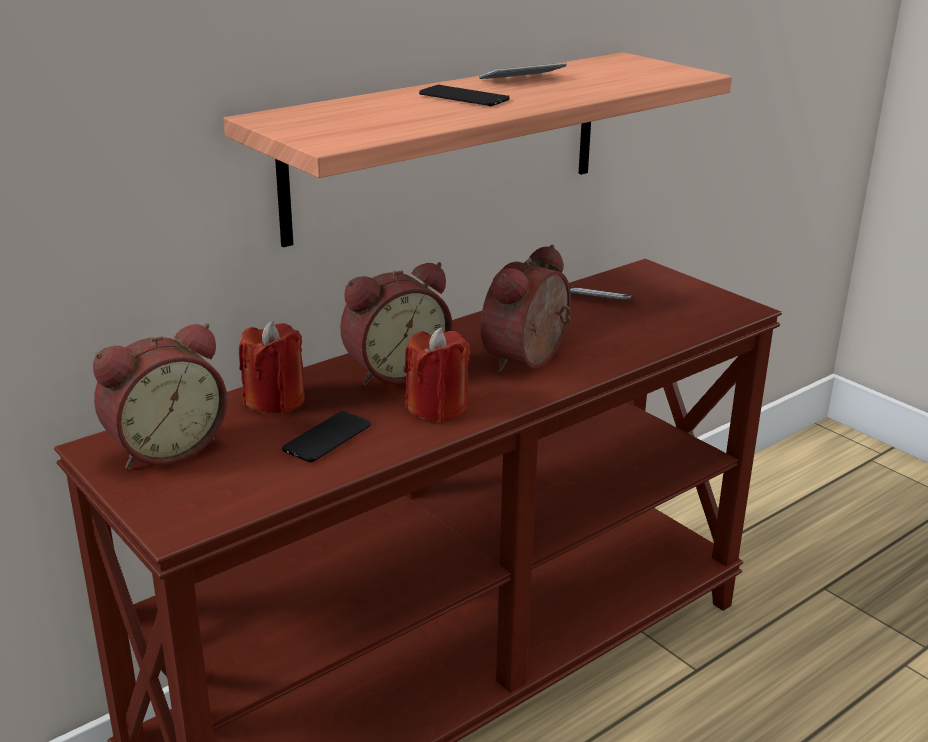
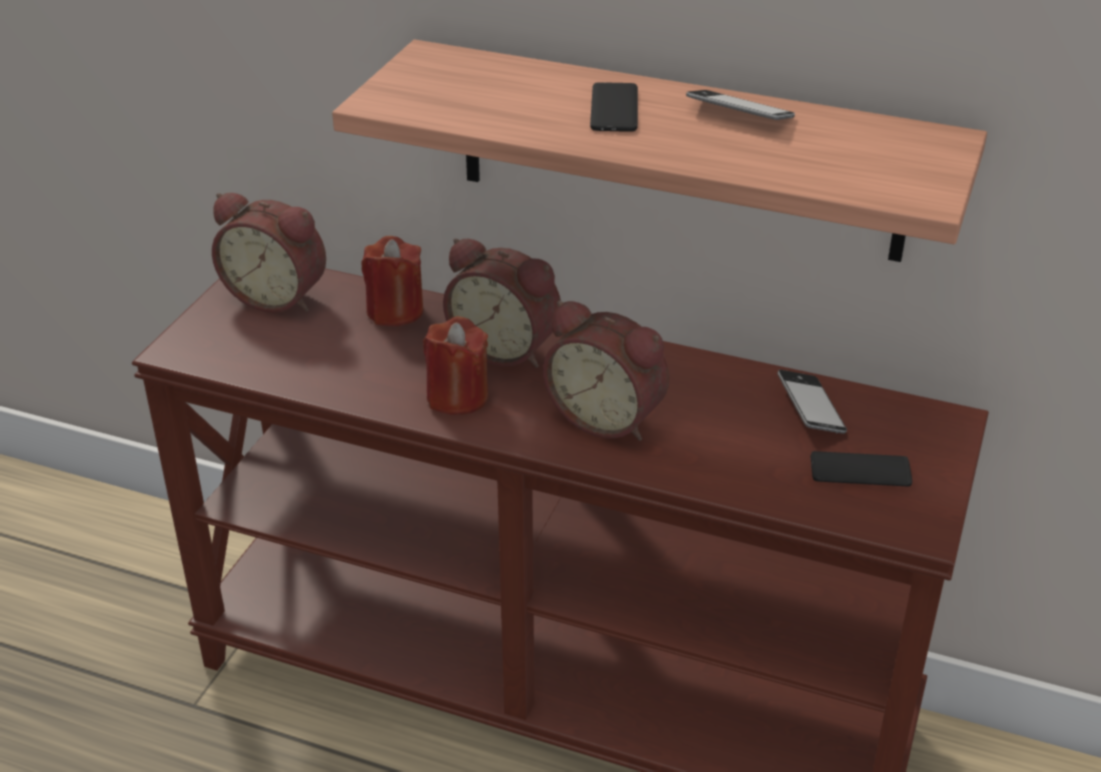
camera: 60 degrees right, 10 degrees up
(327, 438) = (355, 361): phone -> phone (860, 470)
(530, 361) = (608, 417): alarm clock -> alarm clock turned 150 degrees counterclockwise

